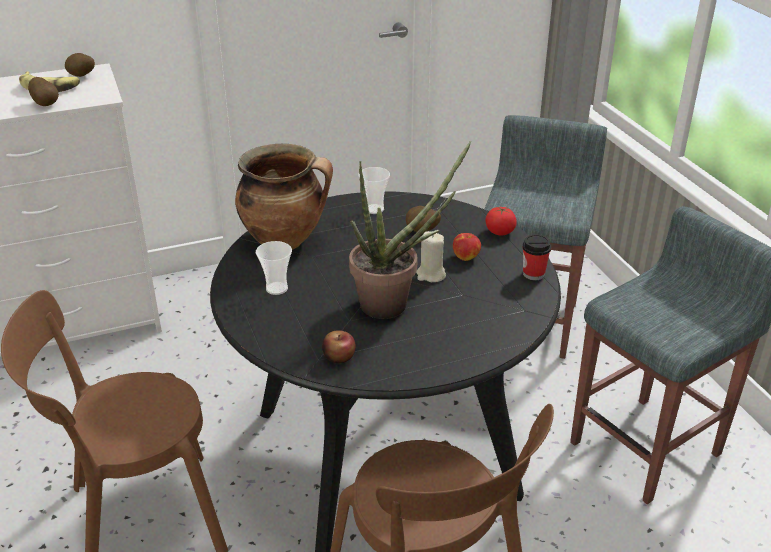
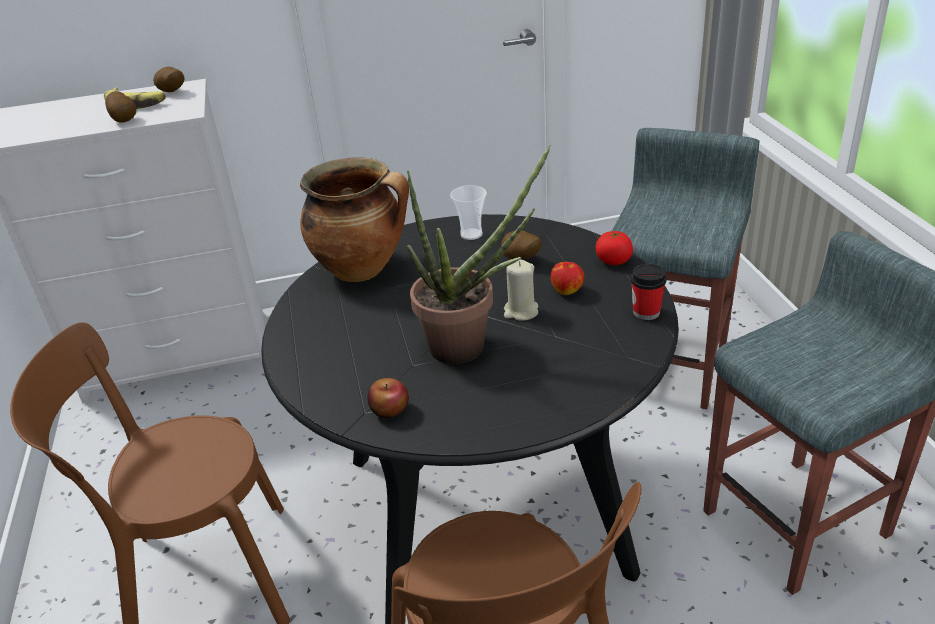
camera: 10 degrees right, 0 degrees up
(277, 288) = (338, 325): cup -> none

